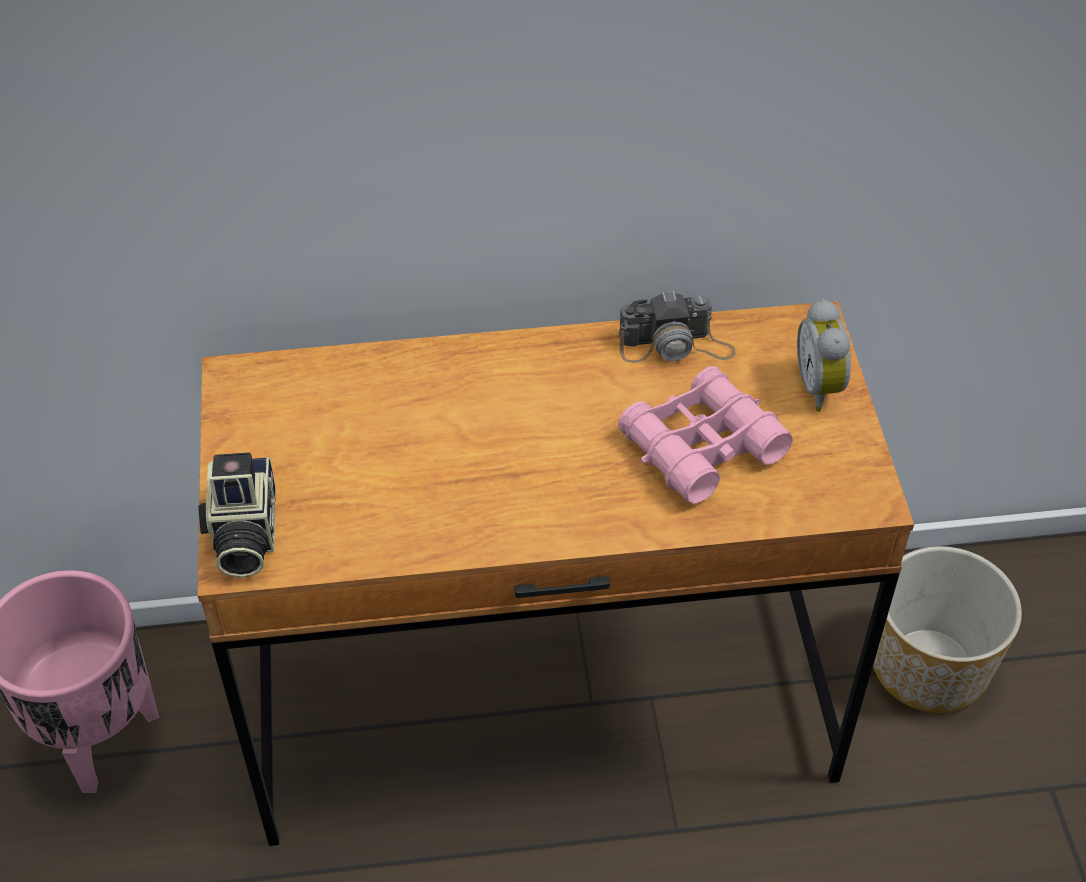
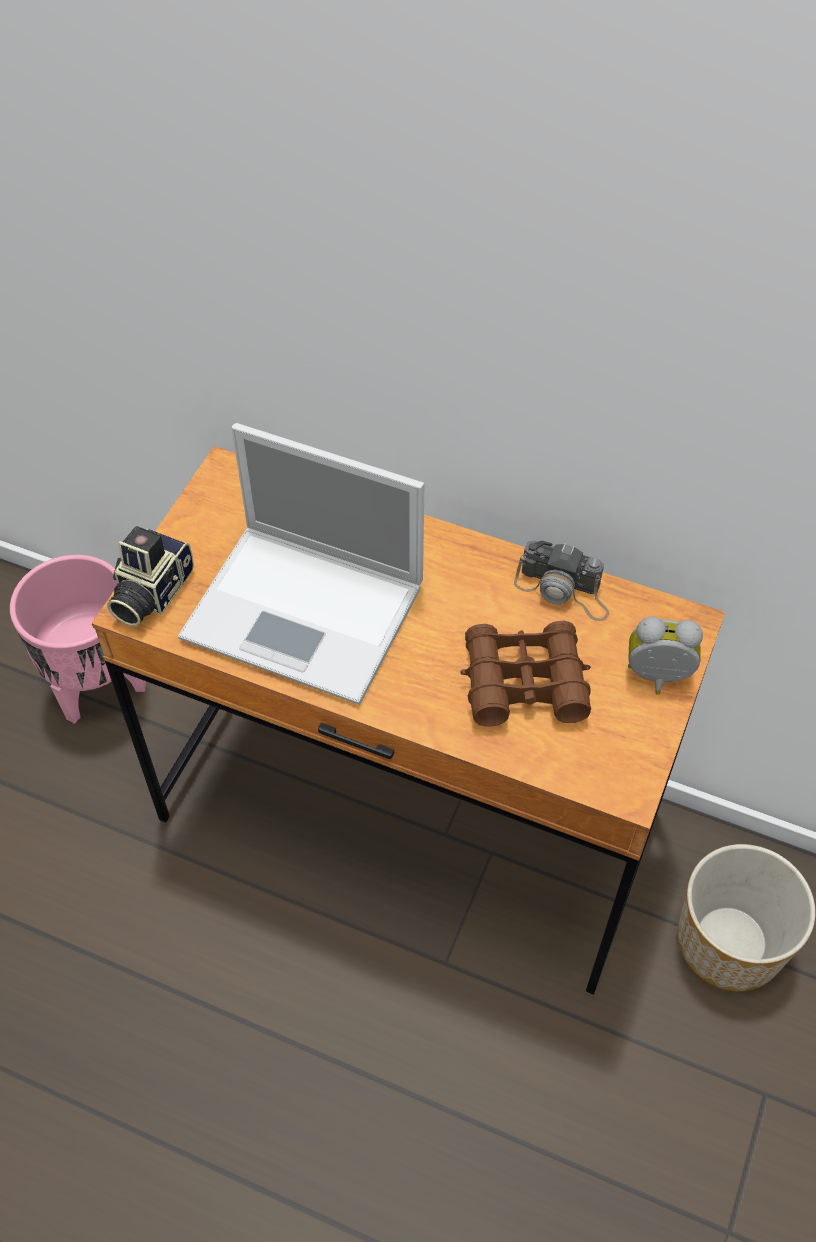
camera: 30 degrees right, 5 degrees up
(433, 478) = (308, 612): none -> laptop
(701, 446) = (524, 682): pink binoculars -> brown binoculars
(822, 387) = (657, 679): alarm clock -> alarm clock turned 75 degrees clockwise

